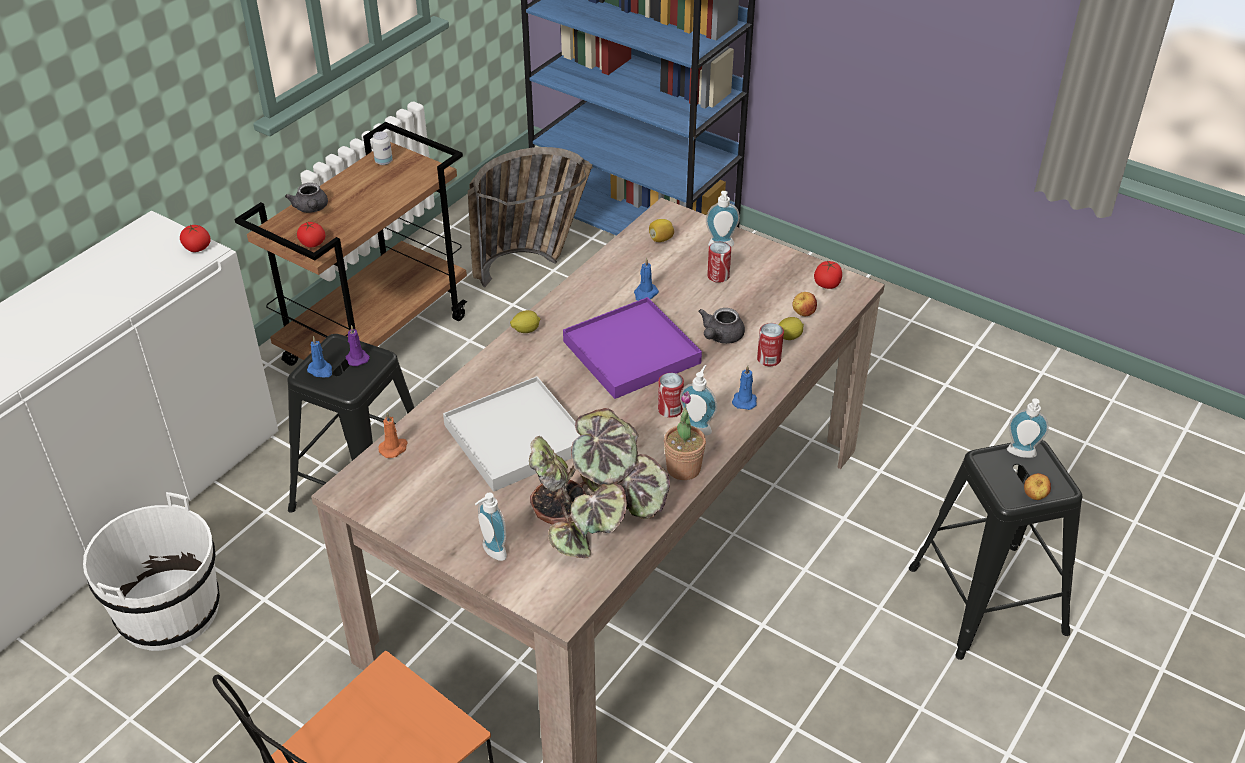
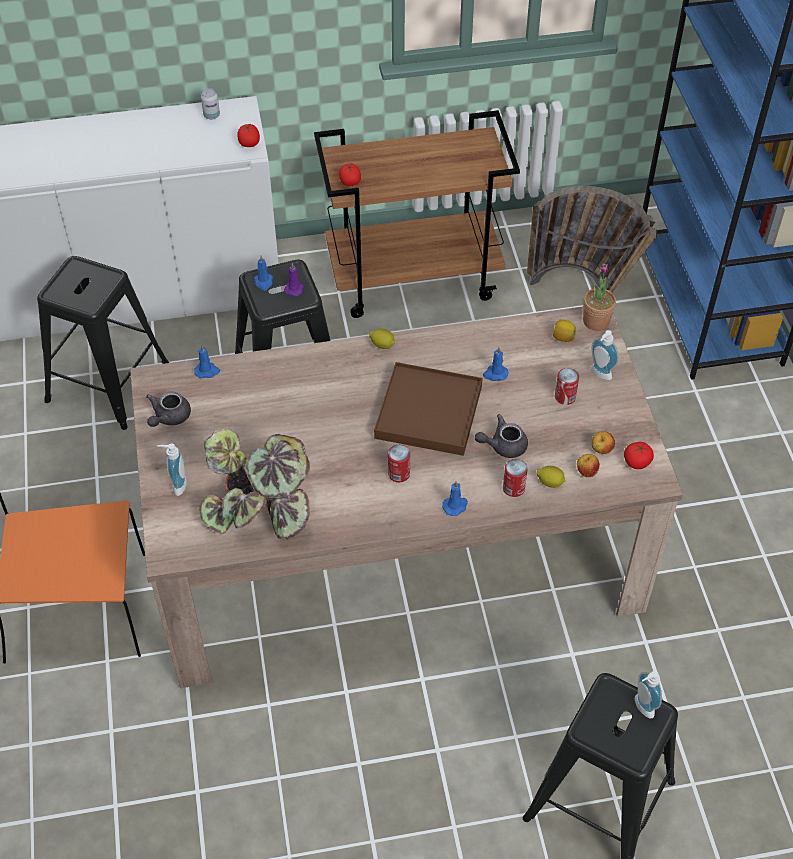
camera: 45 degrees right, 10 degrees up
(168, 611) = (107, 381): white bucket -> black stool
(311, 209) = (380, 153): grey teapot -> grey teapot (169, 417)
(383, 161) = (470, 143): can -> can (211, 115)
(394, 448) = (207, 371): orange candle -> blue candle
(516, 438) = (282, 419): white tray -> none
(631, 352) = (429, 412): purple tray -> brown tray
(683, 468) = (353, 522): potted plant -> potted plant (596, 321)
(698, 427) = (400, 500): soap dispenser -> none
(1034, 496) = (605, 745): apple -> apple (601, 450)

